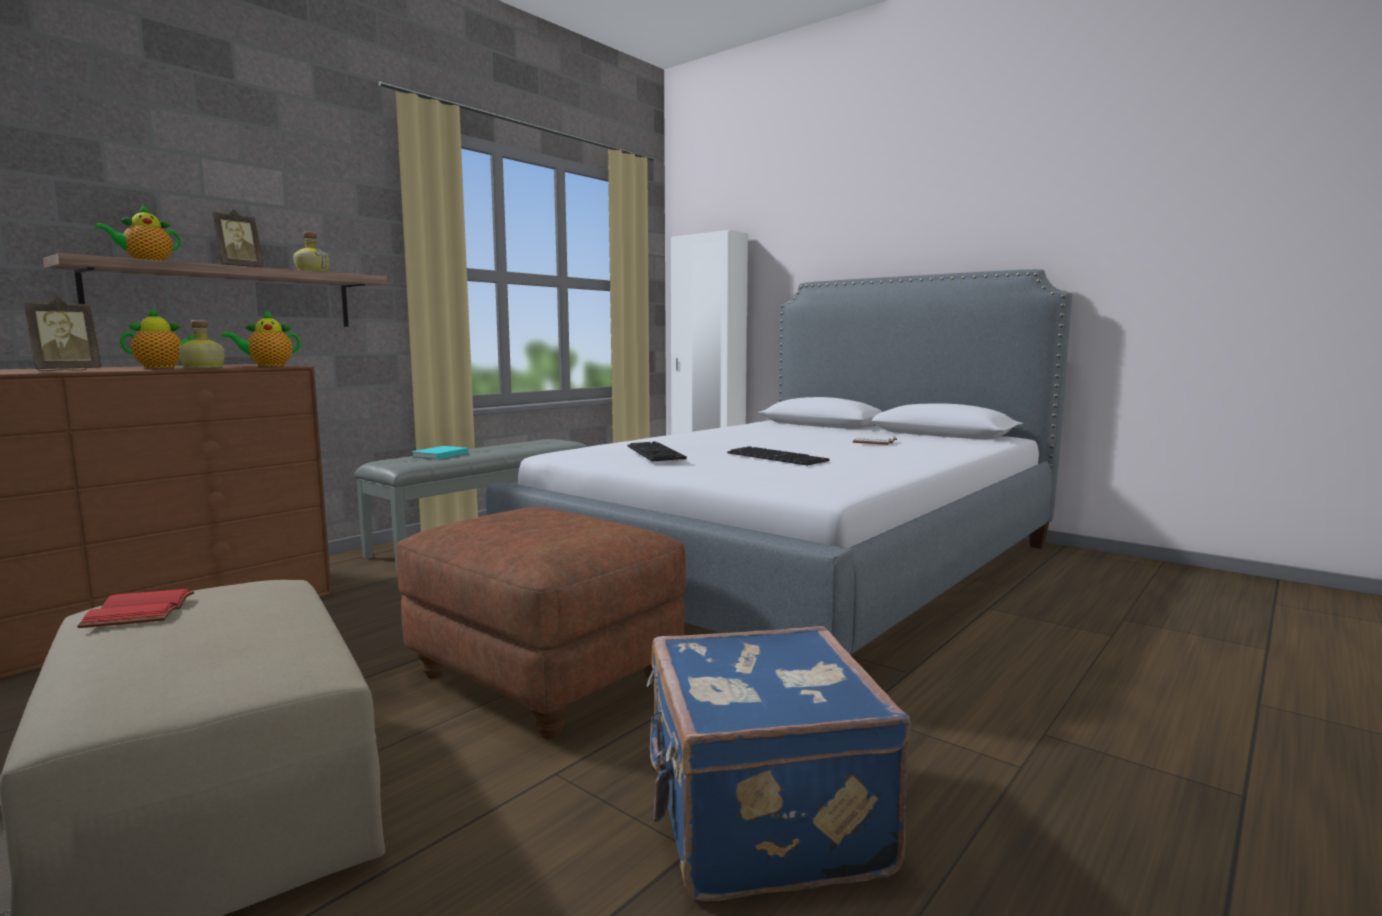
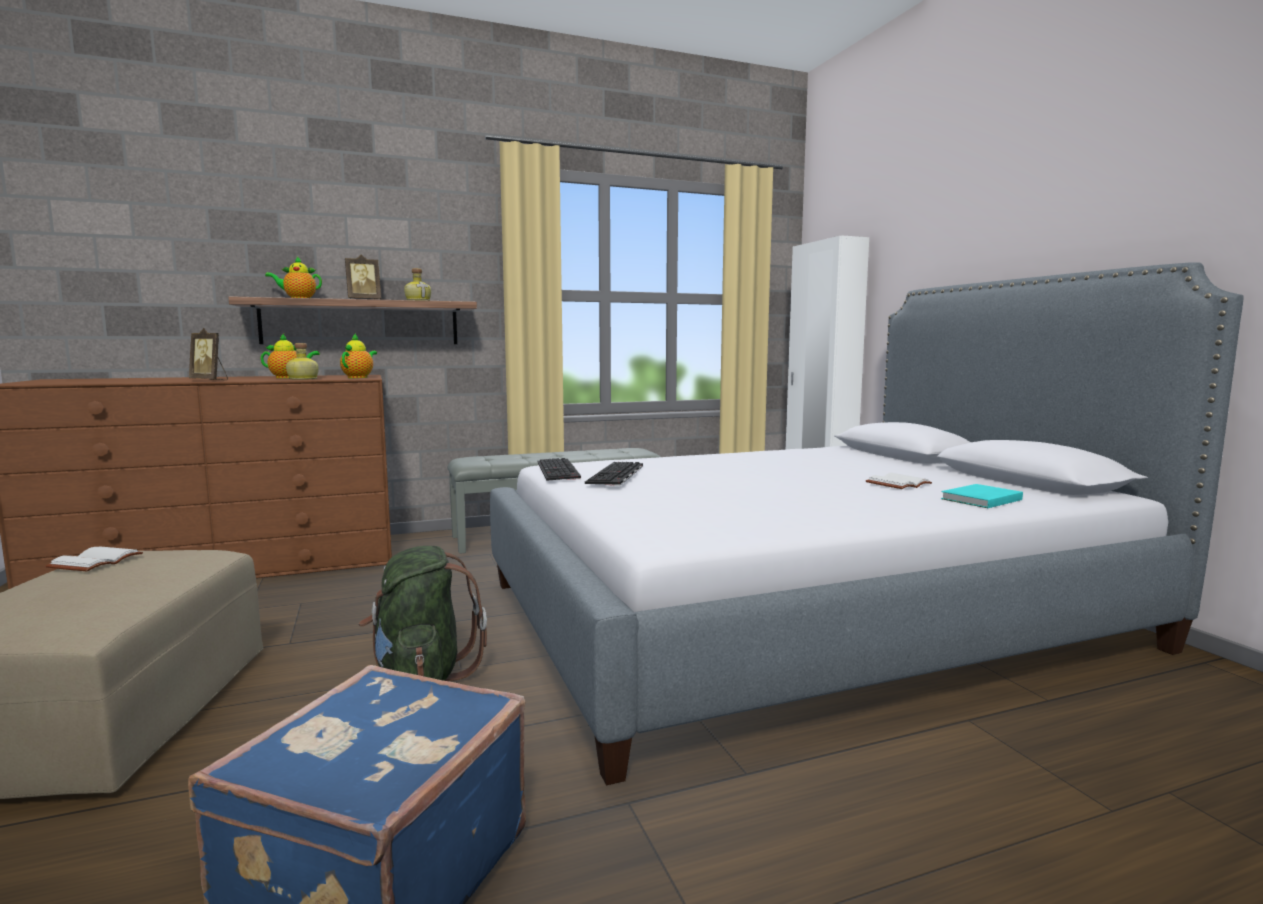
camera: 30 degrees right, 0 degrees up
(66, 371) = (210, 380): picture frame -> picture frame turned 45 degrees clockwise
(137, 612) = (95, 561): red book -> white book
(267, 366) = (359, 377): teapot -> teapot turned 105 degrees clockwise
(438, 455) = (515, 456): turquoise book -> turquoise book (979, 499)
(545, 677) = (422, 675): brown ottoman -> green backpack
(778, 457) = (728, 492): keyboard -> keyboard (559, 470)

